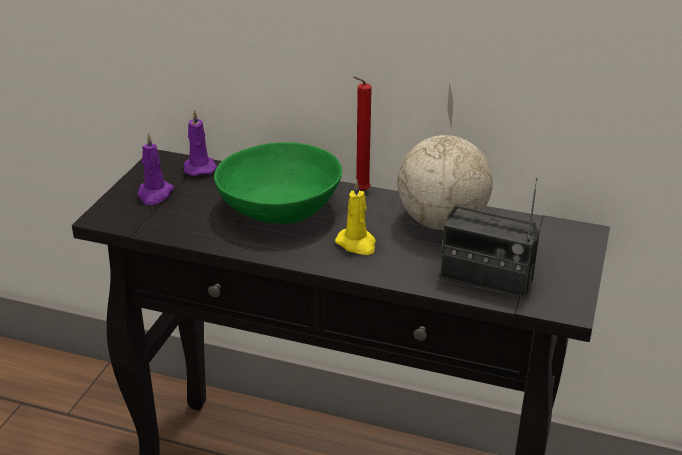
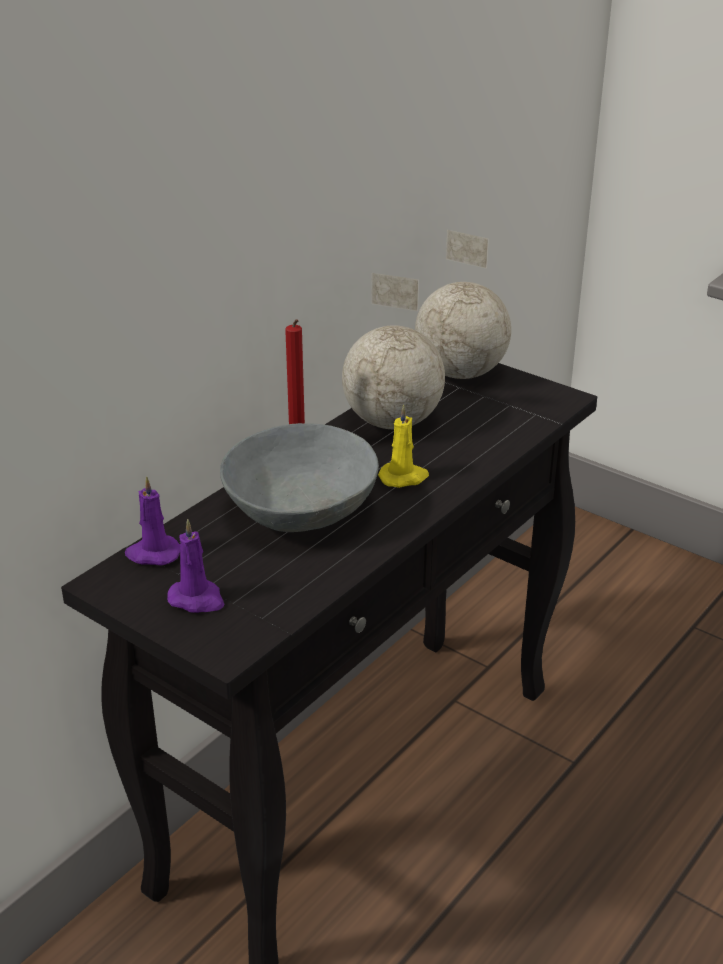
camera: 70 degrees left, 0 degrees up
(281, 209) = (300, 511): green bowl -> grey bowl
(486, 278) = (503, 423): radio -> none
(561, 240) = (460, 373): none -> globe

